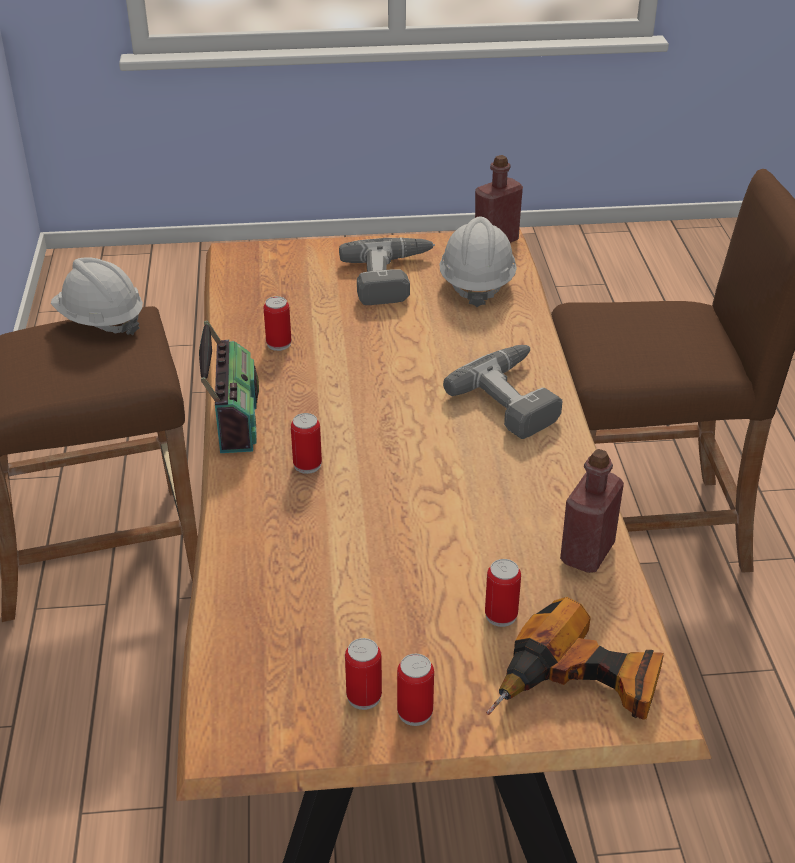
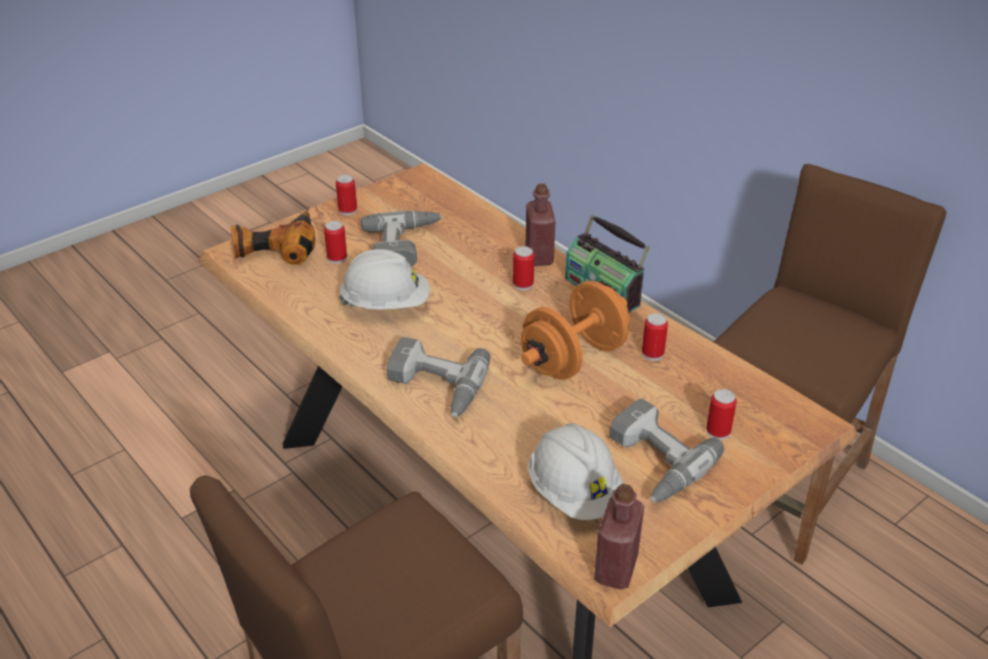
camera: 145 degrees right, 0 degrees up
(100, 321) = (837, 359): white hard hat -> white hard hat (386, 304)
(355, 369) = (573, 359): none -> orange dumbbell
(364, 696) = (376, 207): can -> can (718, 432)
(388, 591) = (406, 246): none -> power drill
(587, 553) = (309, 305): red bottle -> red bottle (539, 256)

